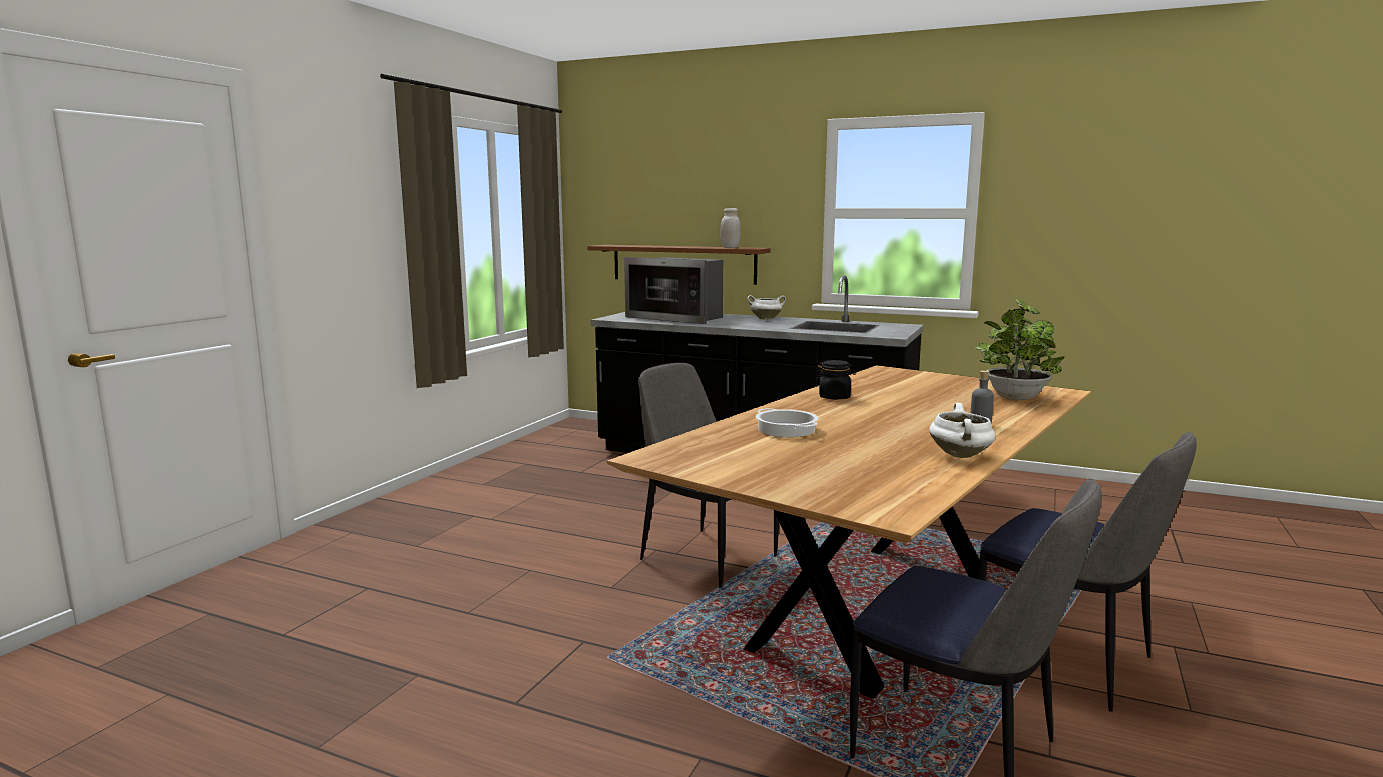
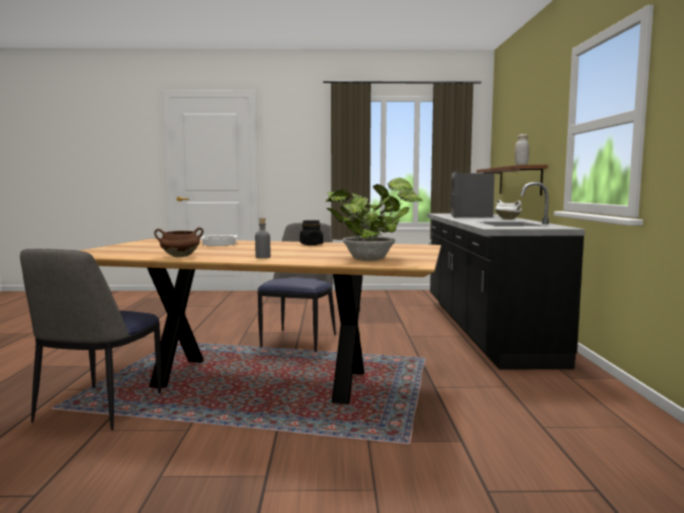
camera: 65 degrees right, 5 degrees down
(961, 455) = (179, 257): white cooking pot -> brown cooking pot
(1068, 661) = (218, 434): chair -> none

